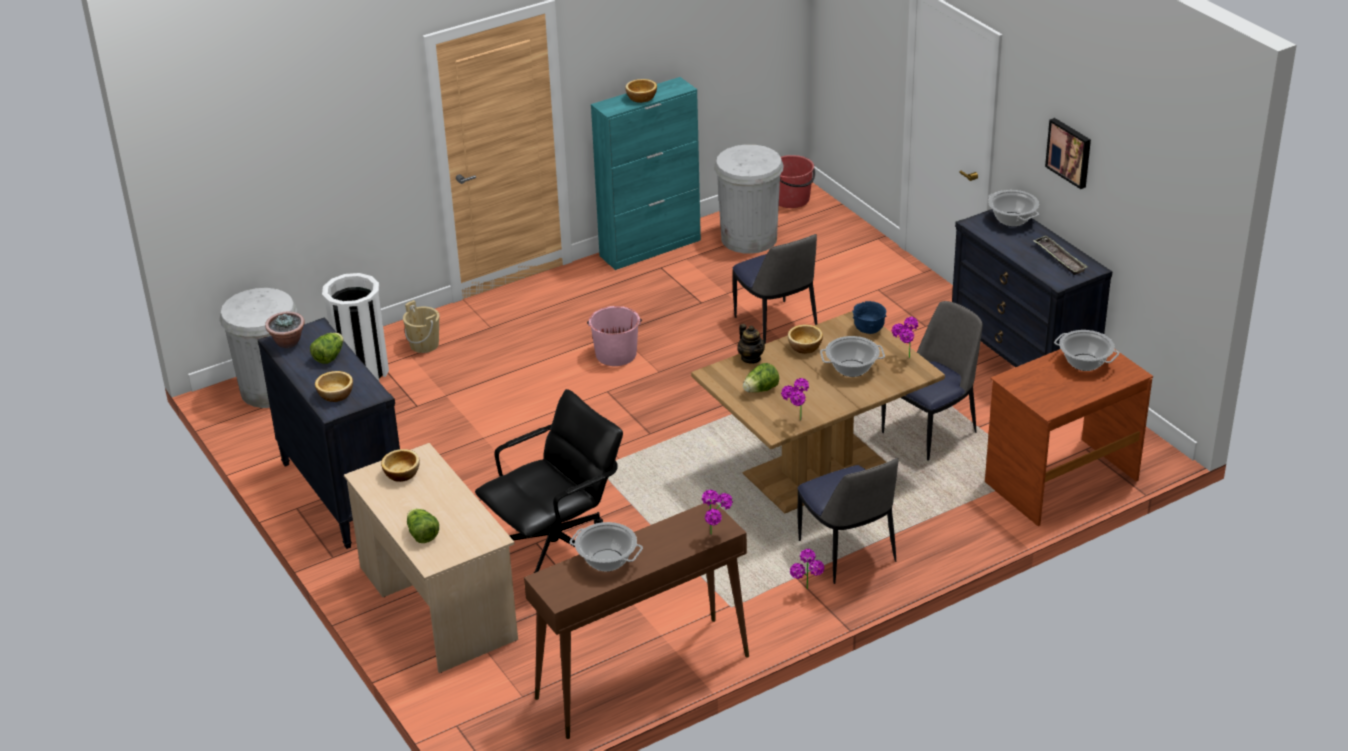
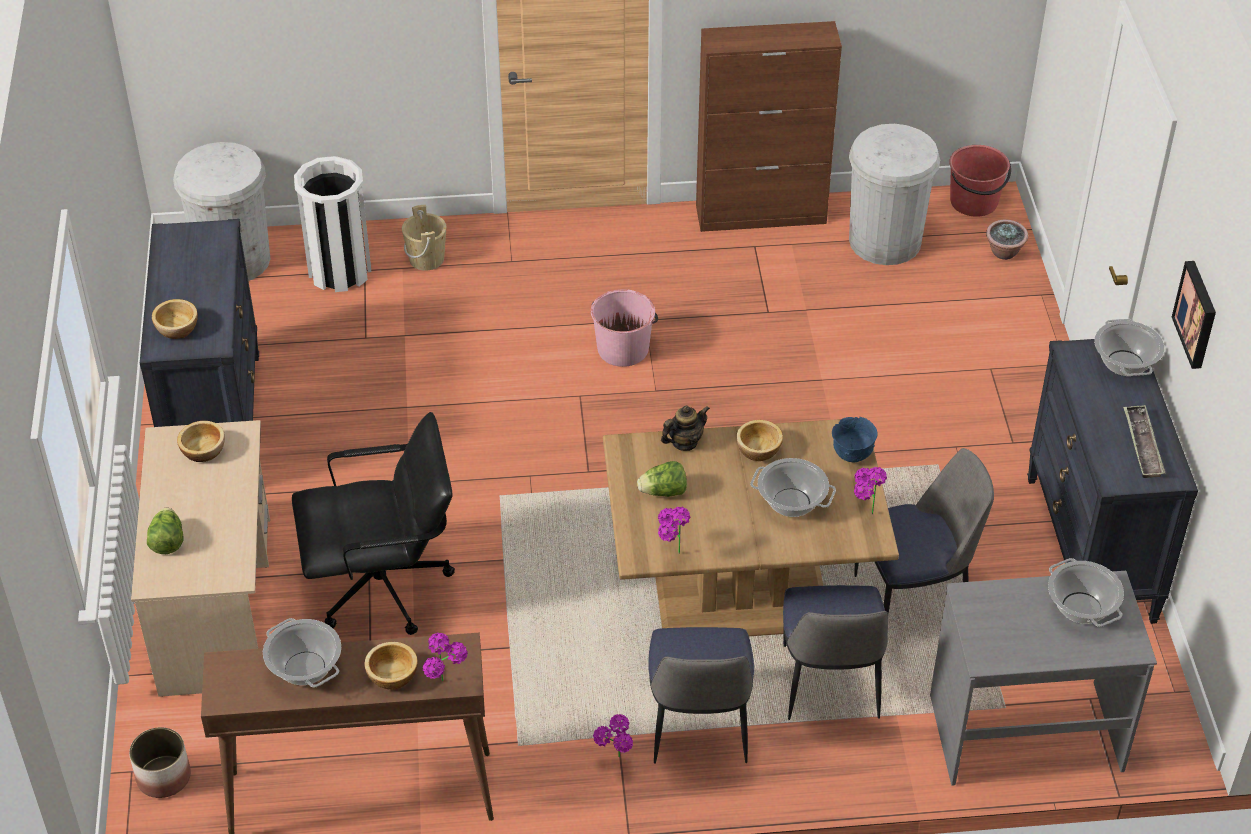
camera: 25 degrees right, 10 degrees up
(288, 342) = (179, 239): potted plant -> potted plant (1004, 253)
(329, 357) = (206, 275): lettuce -> none
(484, 719) = (164, 776): none -> planter
(641, 98) = (765, 39): bowl -> bowl (391, 676)
(651, 248) = (761, 215): turquoise cabinet -> brown cabinet
(751, 358) = (684, 442): teapot -> teapot turned 120 degrees counterclockwise
(776, 326) = (833, 377): chair -> chair (829, 685)
(1060, 480) = (1025, 731): brown desk -> grey desk

